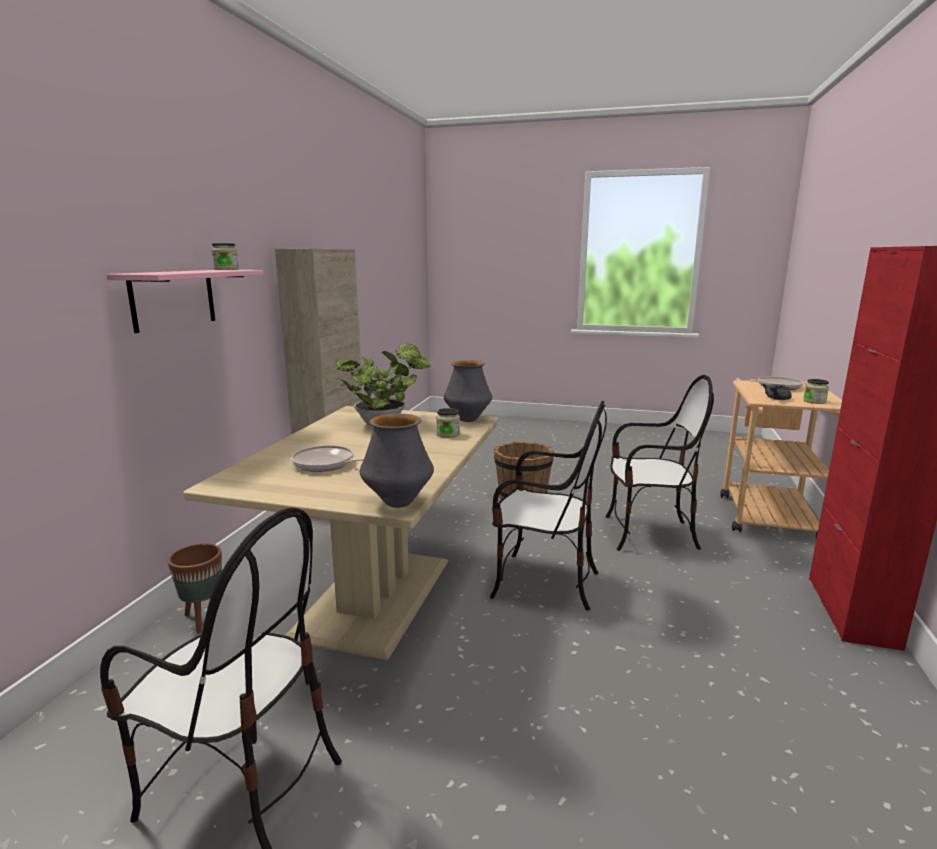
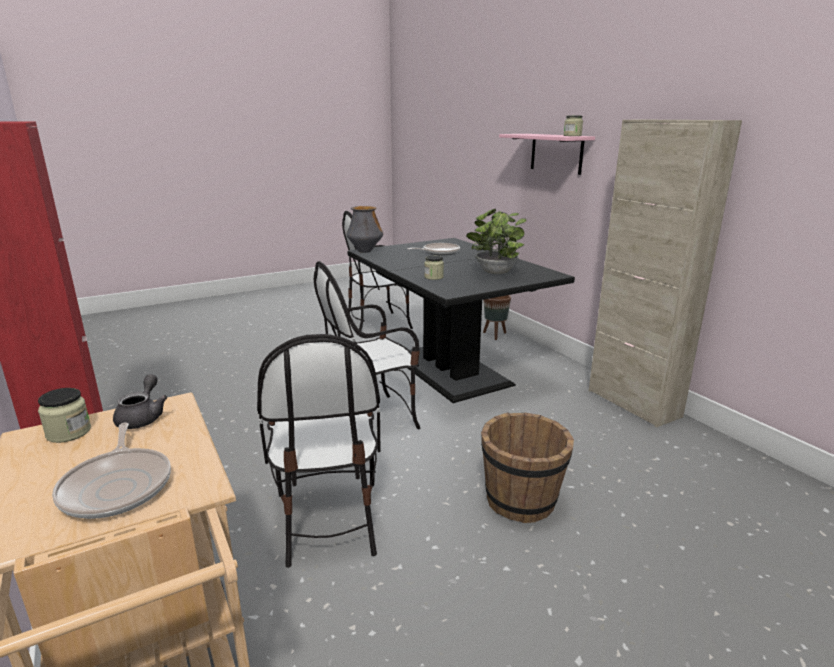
camera: 135 degrees right, 5 degrees up
(377, 596) = (448, 370): beige dining table -> black dining table
(467, 419) = (457, 290): vase -> none
(649, 534) = (328, 520): chair -> chair turned 60 degrees counterclockwise

